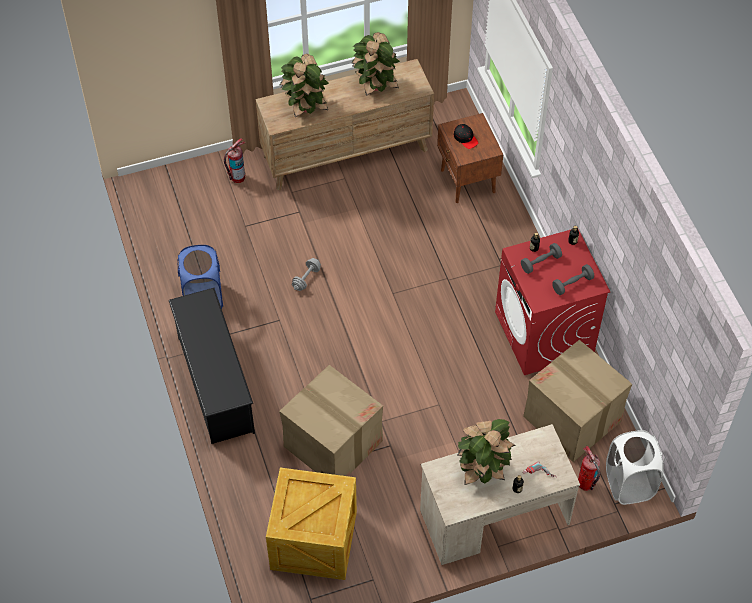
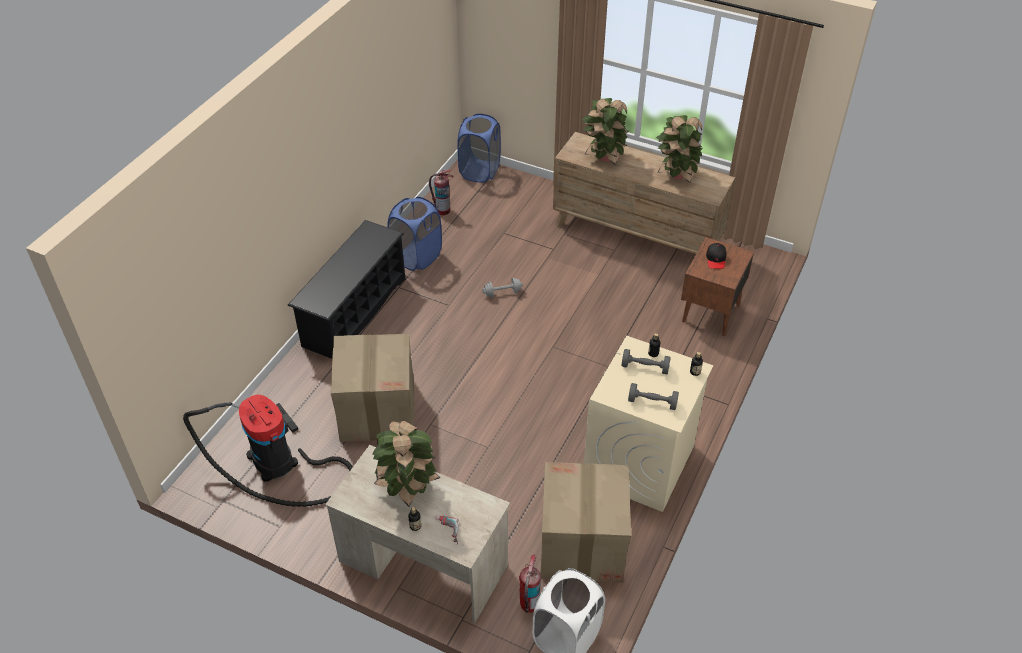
camera: 45 degrees right, 10 degrees down
(157, 183) = (480, 171): none -> blue laundry basket
(237, 177) = (538, 201): fire extinguisher -> fire extinguisher (443, 210)
(312, 541) = (277, 463): crate -> vacuum cleaner
(544, 334) = (638, 463): red washing machine -> beige washing machine

